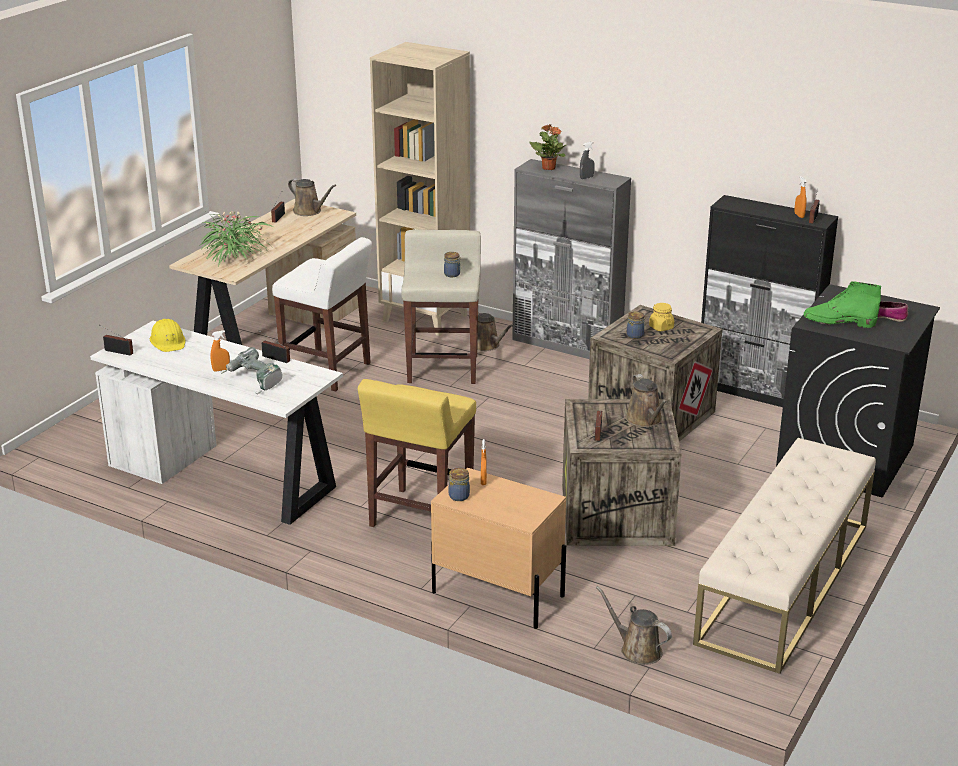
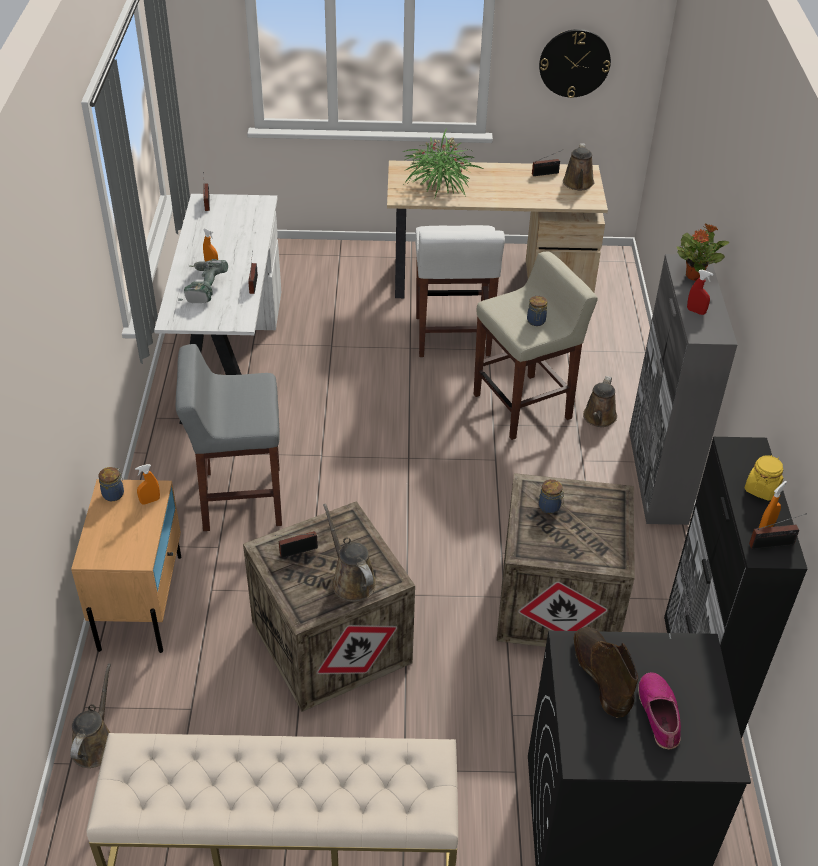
camera: 60 degrees right, 15 degrees up
(168, 341) = (243, 218): yellow hard hat -> none
(250, 120) = (574, 63): none -> wall clock
(420, 517) = (240, 498): yellow stool -> grey stool
(426, 318) = (615, 355): beige bookcase -> none
(586, 178) = (696, 311): grey spray bottle -> red spray bottle
(645, 420) = (351, 580): brown watering can -> brown watering can turned 105 degrees clockwise
(661, 327) = (589, 522): yellow jar -> yellow jar (761, 489)
(838, 322) = (601, 674): green boot -> brown boot

